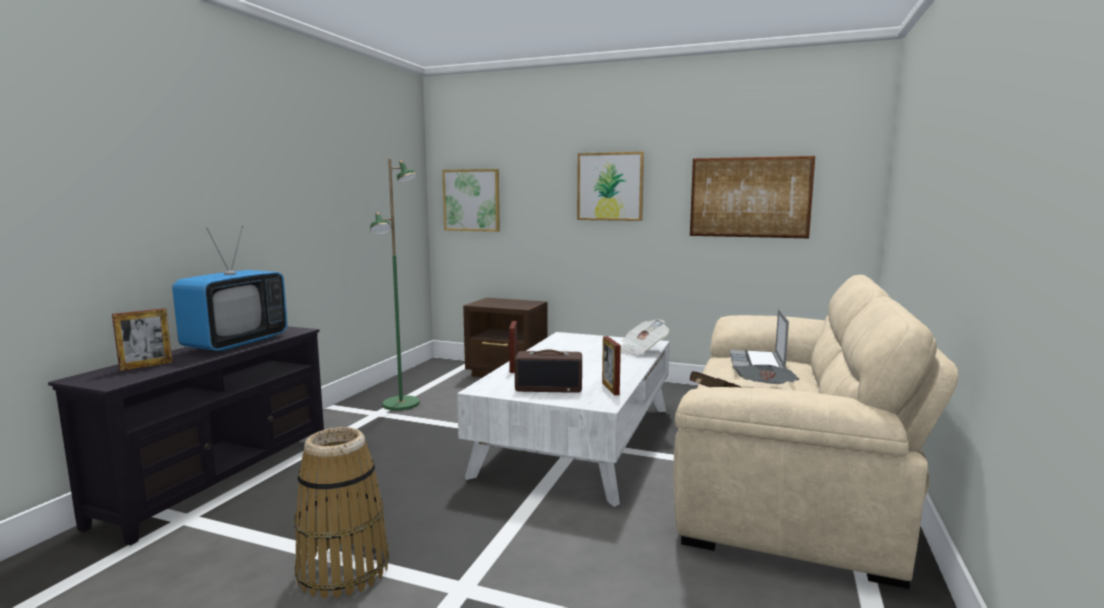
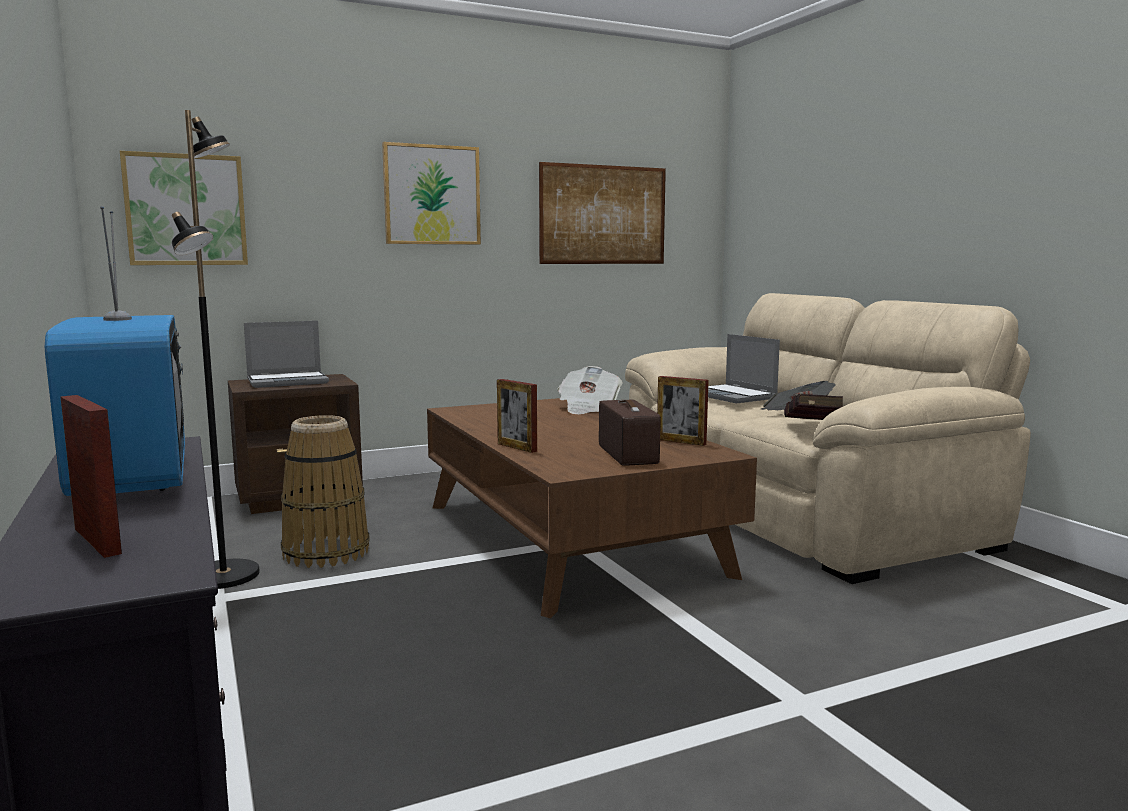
camera: 45 degrees left, 0 degrees up
(146, 366) = (97, 541): picture frame -> picture frame turned 45 degrees counterclockwise
(343, 570) = (657, 763): basket -> basket (326, 552)
(401, 404) = (225, 576): green floor lamp -> black floor lamp
(505, 302) = (288, 381): none -> laptop
(549, 388) = (626, 454): radio -> radio turned 60 degrees counterclockwise
(578, 440) = (569, 538): white coffee table -> brown coffee table

